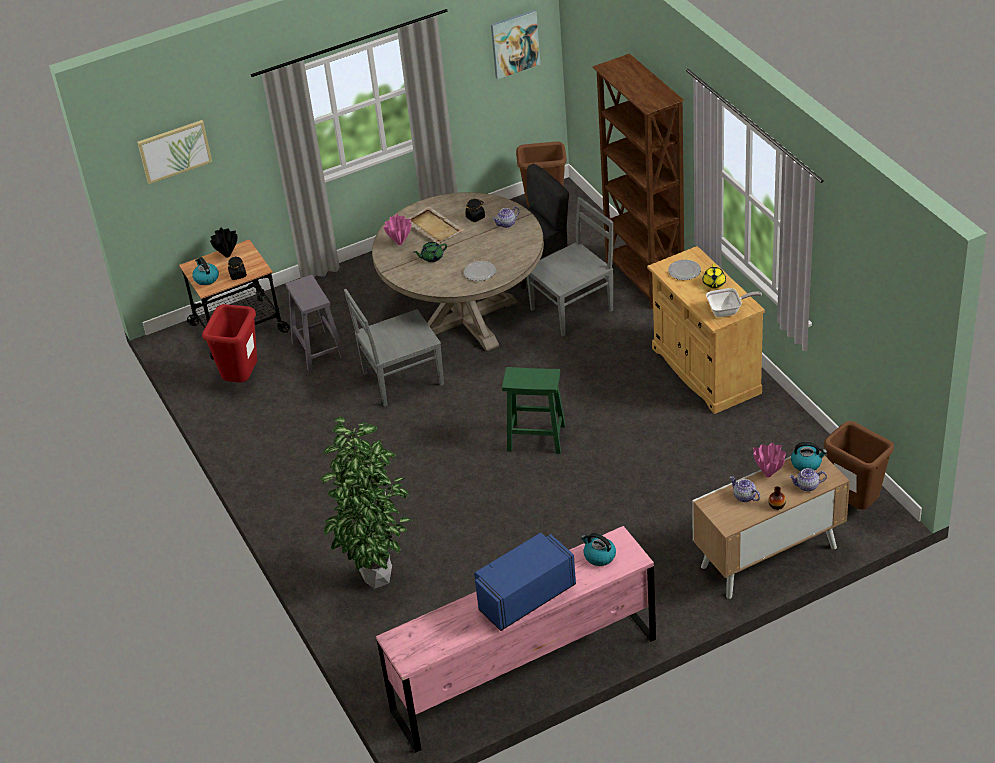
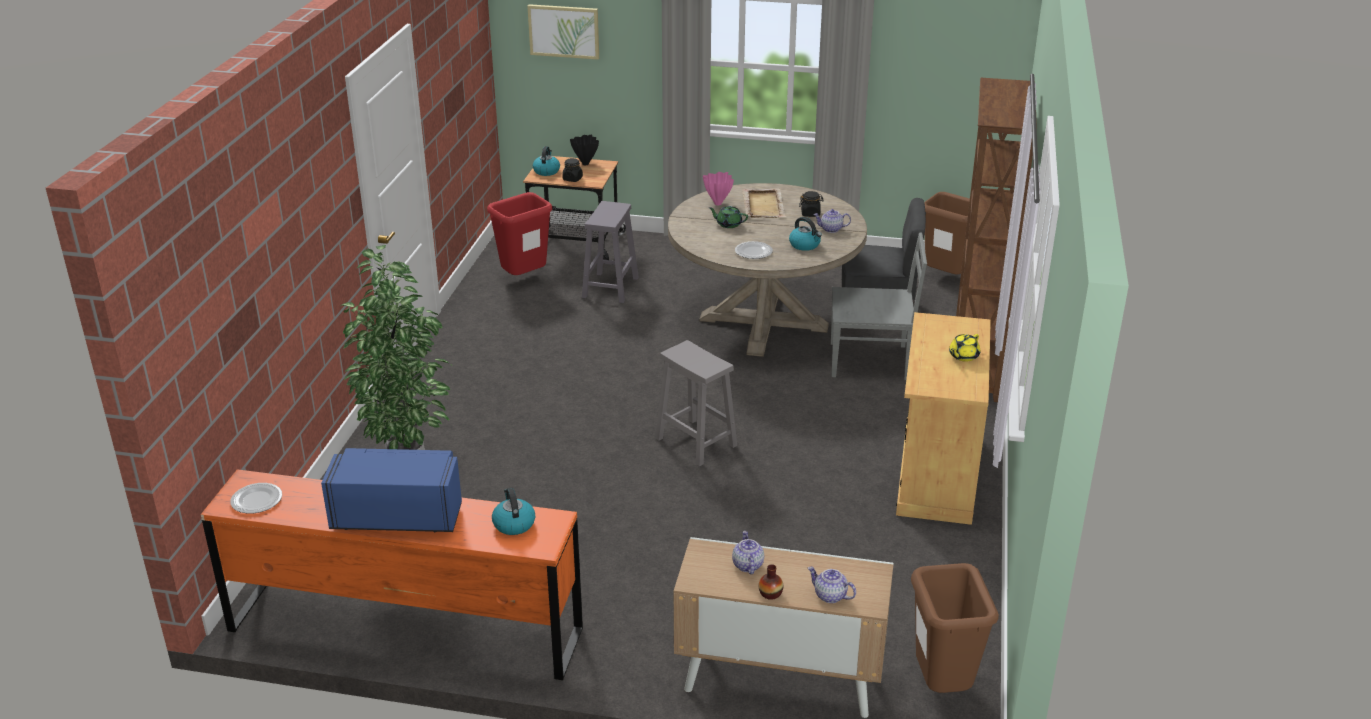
camera: 35 degrees right, 10 degrees down
(401, 379) = (645, 339): grey chair -> none
(514, 43) = (968, 69): picture -> none
(524, 674) = (405, 629): pink dresser -> orange dresser
(535, 438) = (694, 441): green stool -> grey stool
(684, 271) = (946, 332): plate -> plate (257, 500)
(728, 311) = (945, 385): frying pan -> none
(769, 475) = (802, 560): pink vase -> none
(806, 463) = (859, 574): kettle -> kettle (805, 245)

